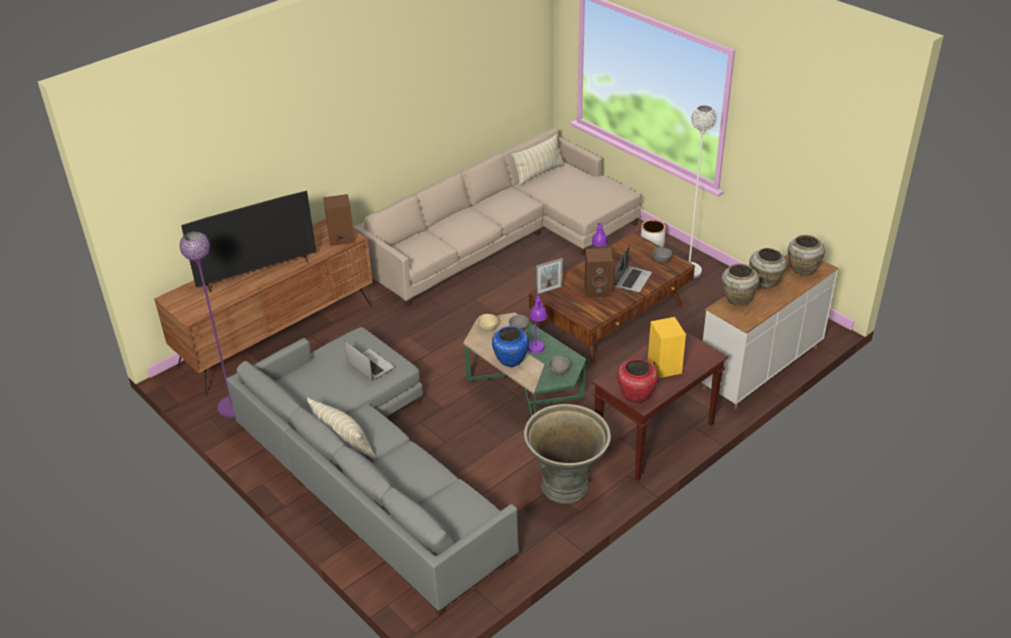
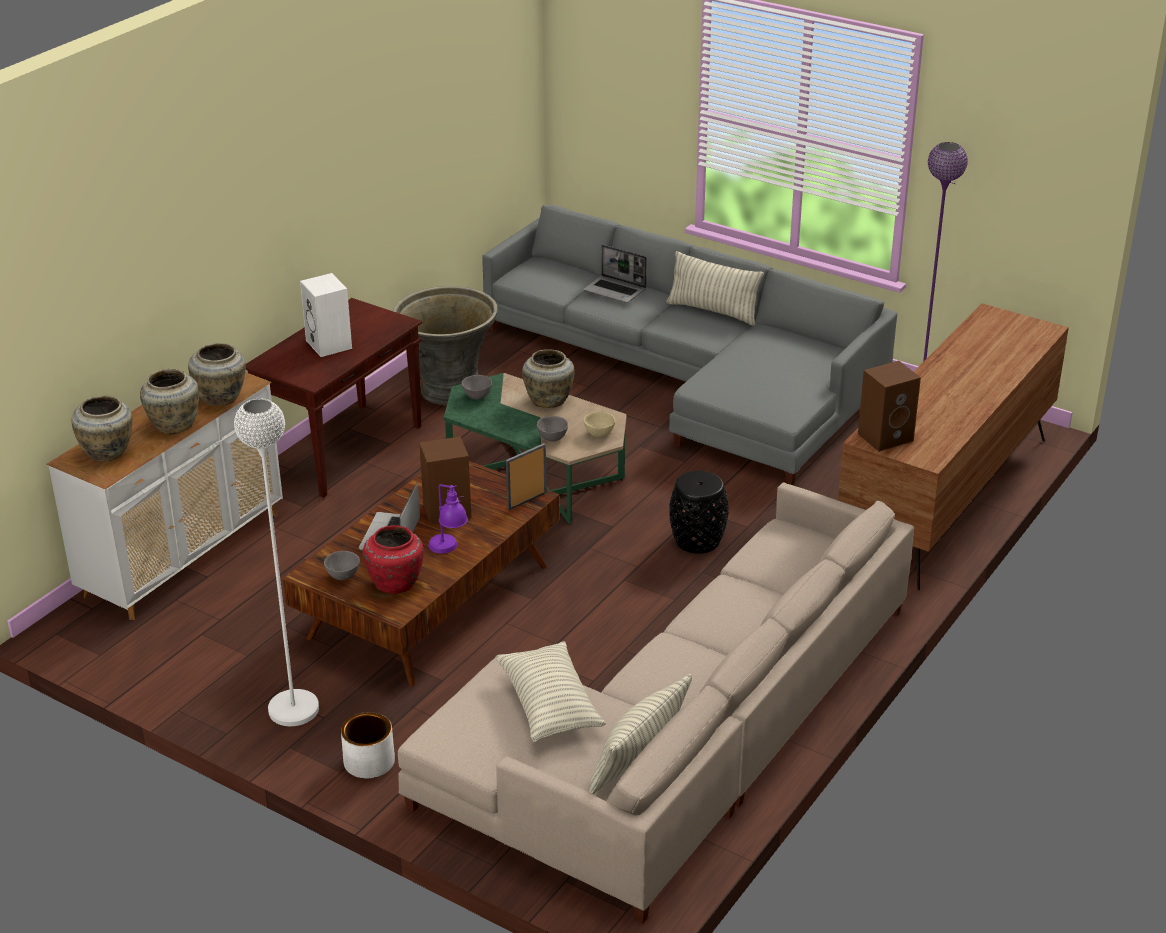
camera: 165 degrees right, 5 degrees down
(257, 273) = (961, 372): television -> none
(369, 366) = (739, 378): laptop -> laptop (615, 290)
(443, 331) = (697, 541): none -> black stool
(510, 360) = (549, 400): blue vase -> beige vase
(536, 342) = (520, 426): purple table lamp -> none
(570, 195) = (549, 705): none -> pillow
(635, 396) = (364, 313): red vase -> red vase (396, 583)
(663, 366) = (330, 345): yellow speaker -> white speaker

